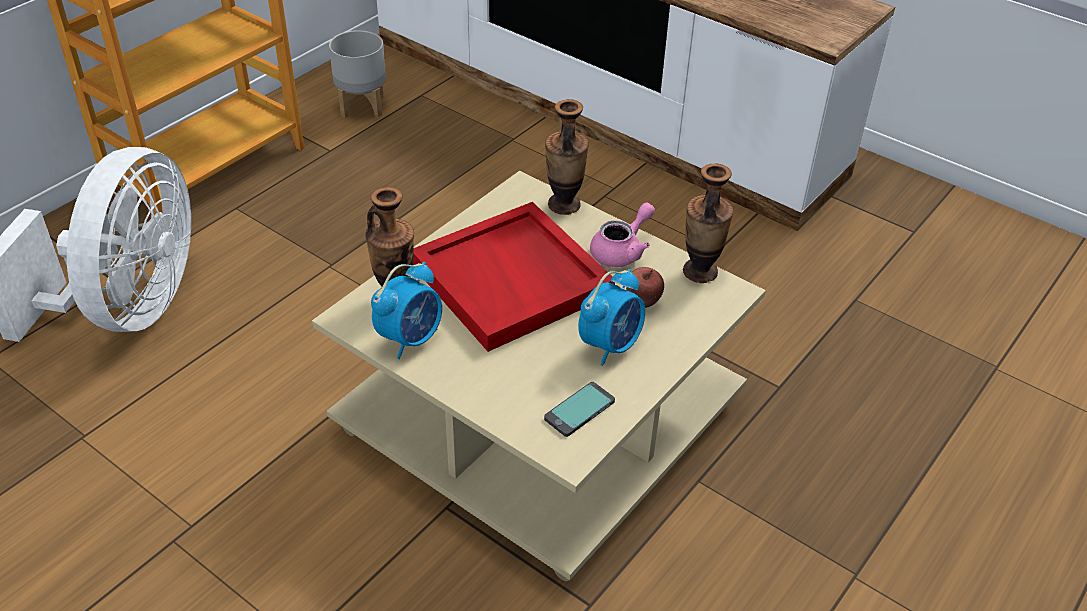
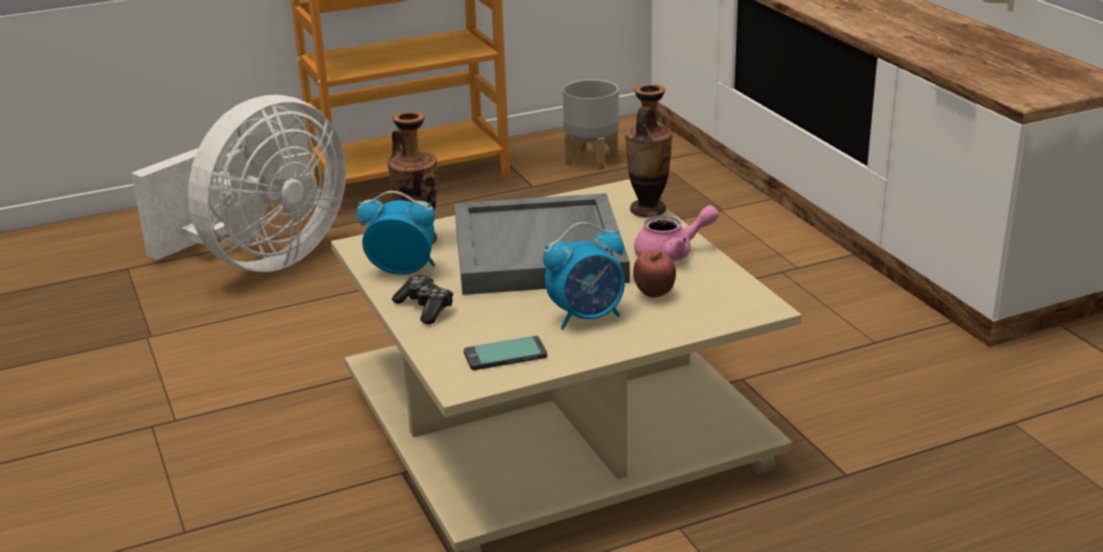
camera: 30 degrees right, 15 degrees down
(411, 338) = (402, 270): alarm clock -> alarm clock turned 150 degrees counterclockwise
(468, 377) = (425, 308): none -> game controller
(513, 280) = (540, 252): red tray -> grey tray
(700, 272) = (740, 285): vase -> none

